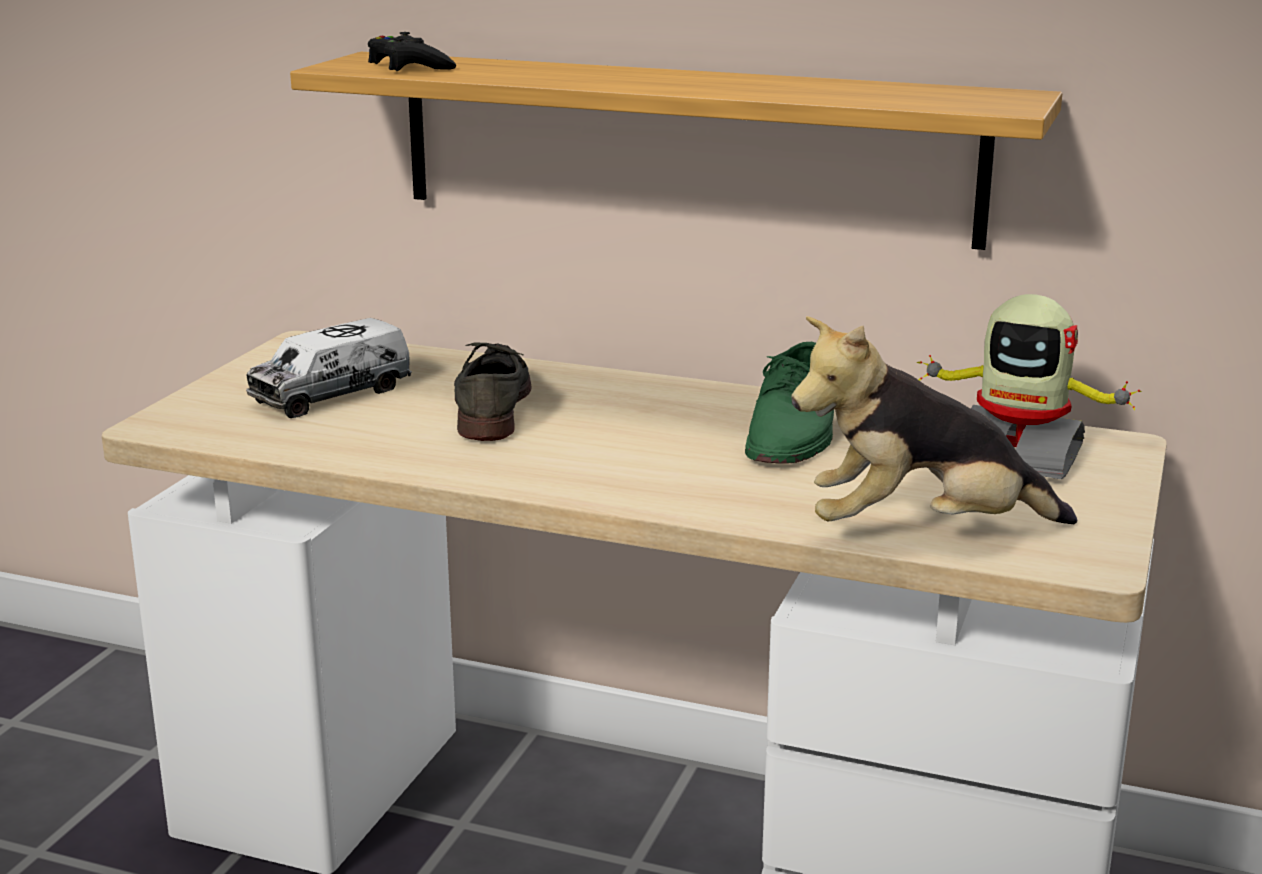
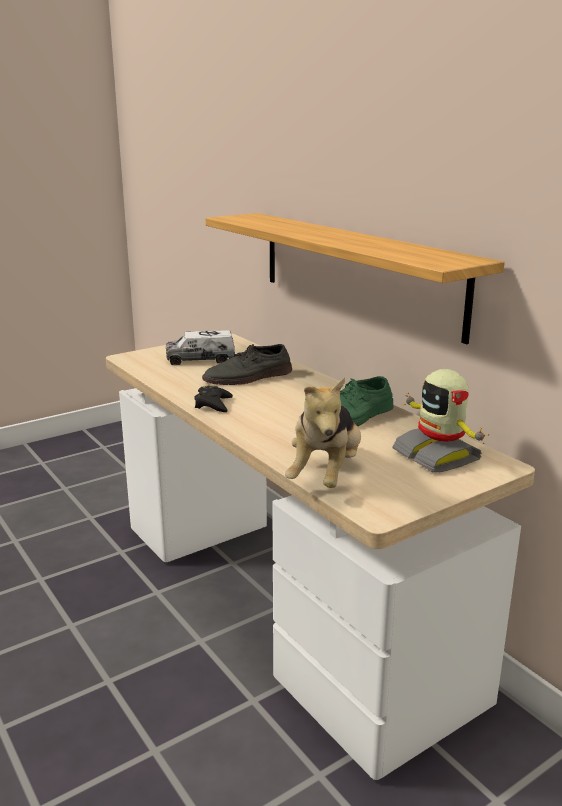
camera: 35 degrees right, 0 degrees up
(409, 66) = (251, 220): black game controller -> black game controller (213, 404)
(491, 406) = (248, 377): grey shoe -> grey shoe turned 150 degrees counterclockwise
(921, 531) = (326, 475): plush toy -> plush toy turned 105 degrees counterclockwise

